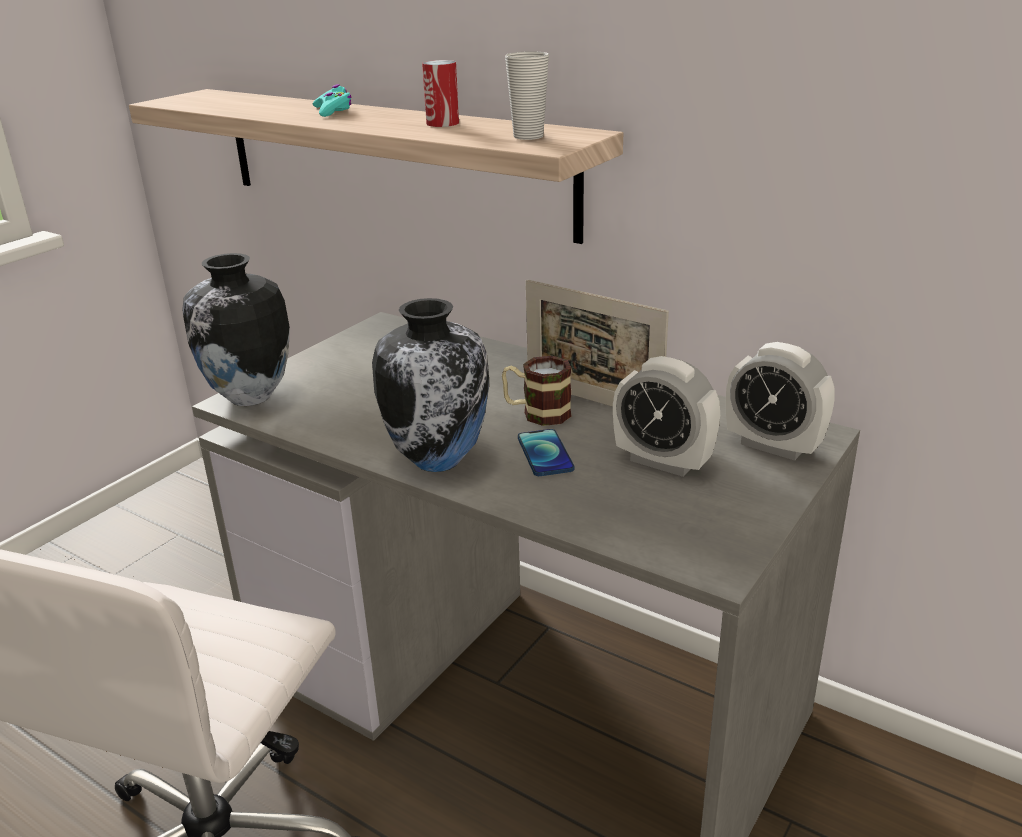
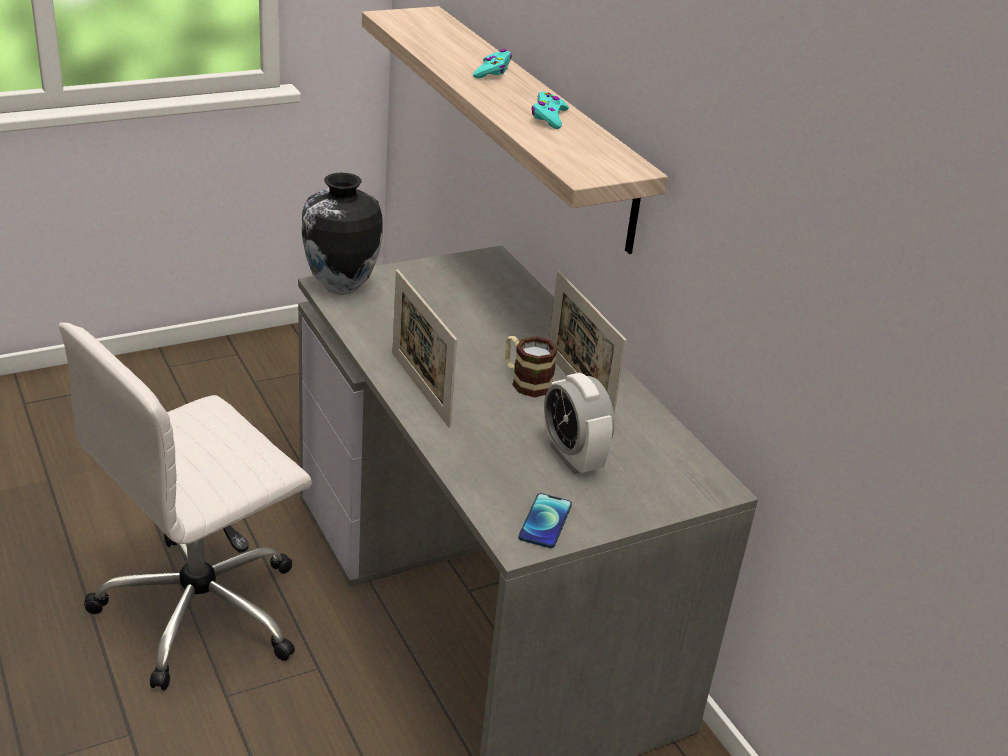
camera: 25 degrees right, 5 degrees up
(439, 460) = (420, 389): vase -> picture frame
(442, 123) = (548, 117): can -> turquoise game controller
(528, 136) = (586, 157): cup -> none
(545, 454) = (496, 415): phone -> phone (545, 522)
(773, 446) = (670, 481): alarm clock -> none

